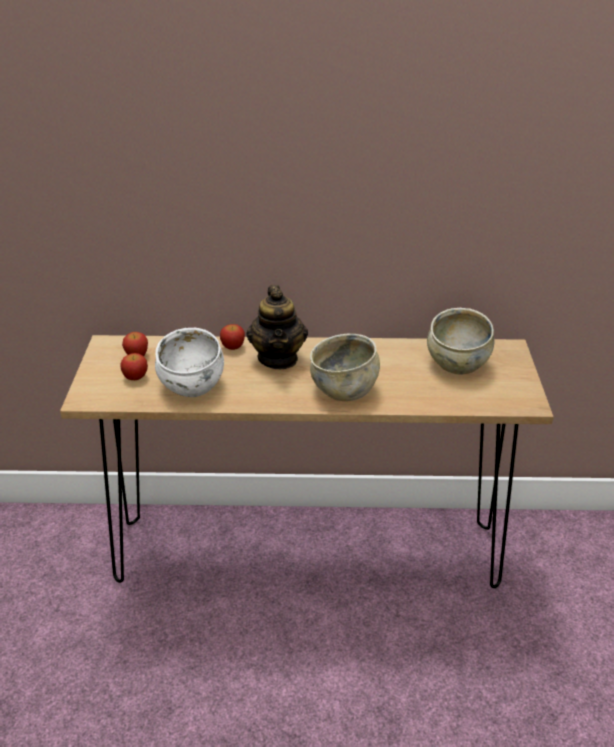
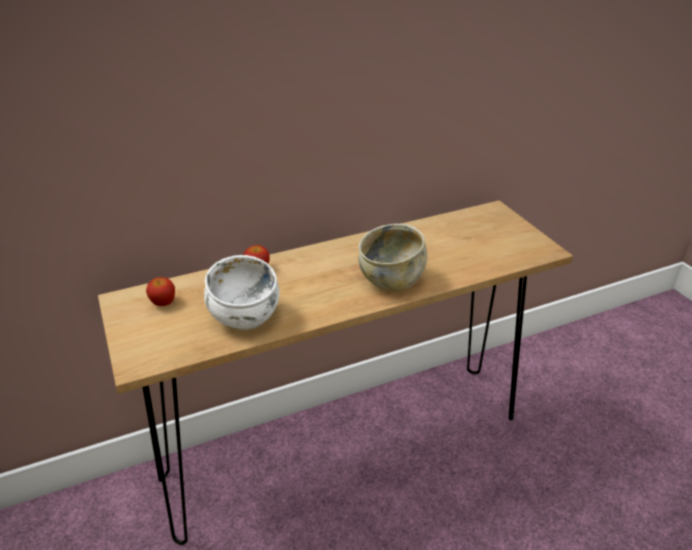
camera: 25 degrees left, 0 degrees up
(135, 377) = (178, 325): apple -> none
(278, 358) = (309, 268): teapot -> none
(457, 363) = (465, 232): beige bowl -> none

